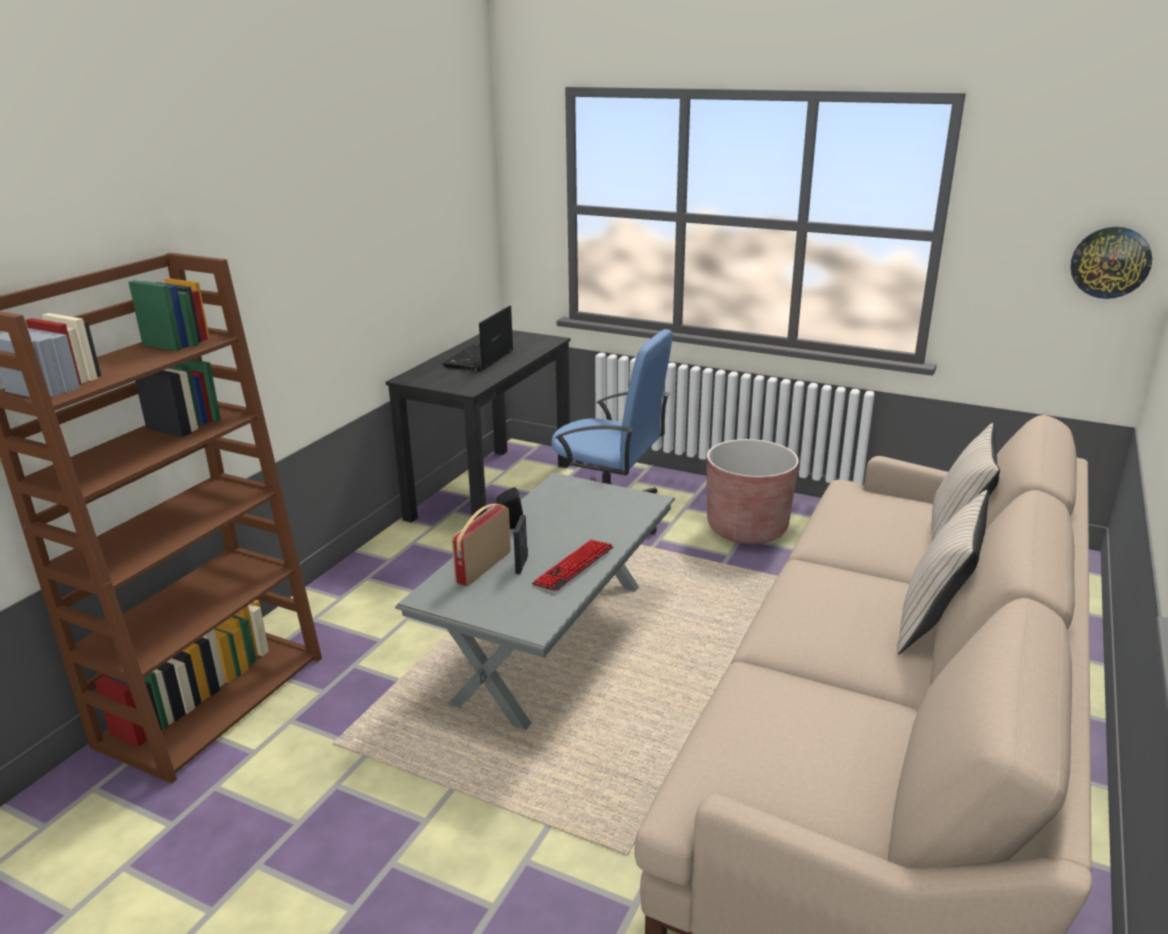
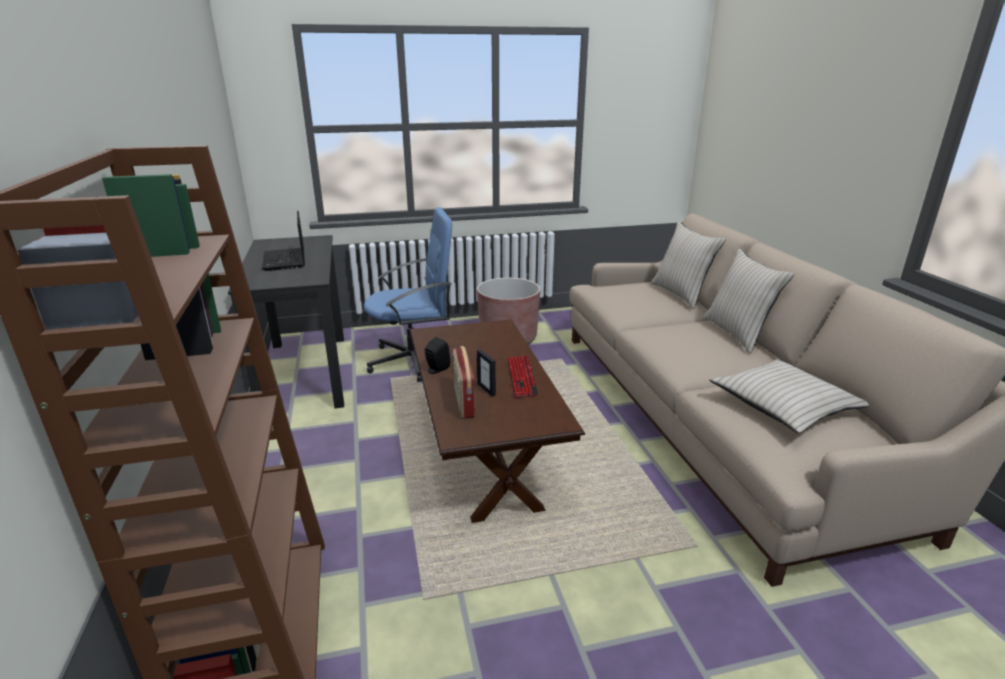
camera: 40 degrees left, 0 degrees up
(552, 641) = (485, 449): grey coffee table -> brown coffee table
(811, 732) = (783, 405): none -> beige pillow
(1110, 262) = (669, 128): wall clock -> none

